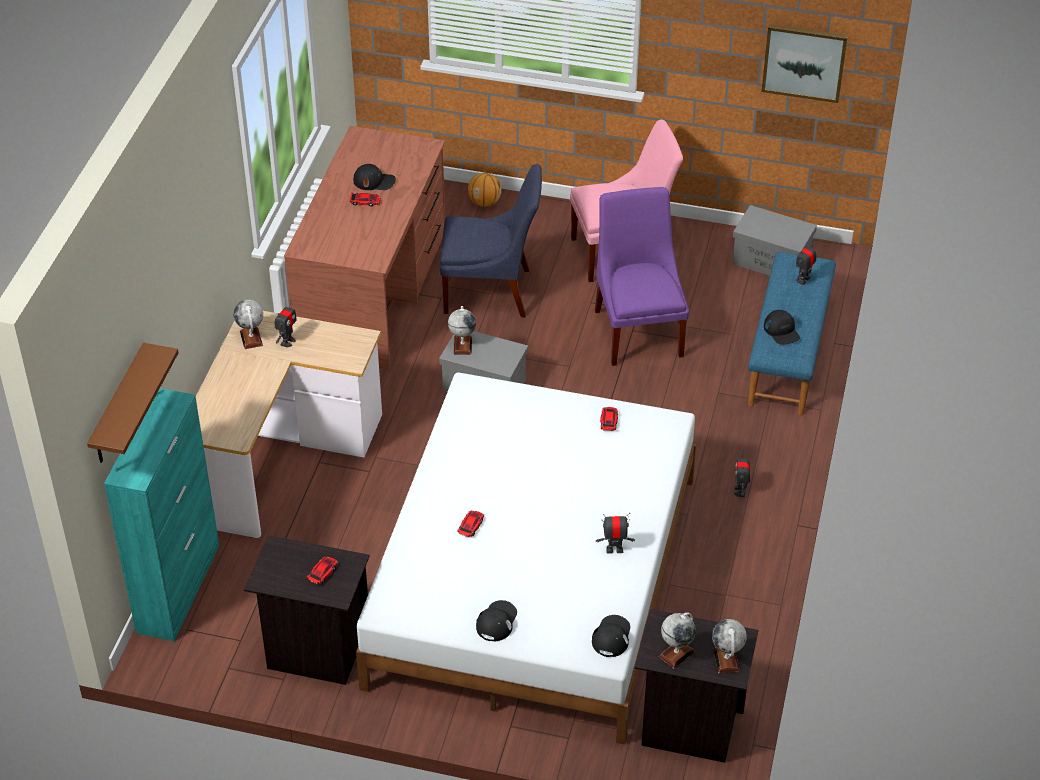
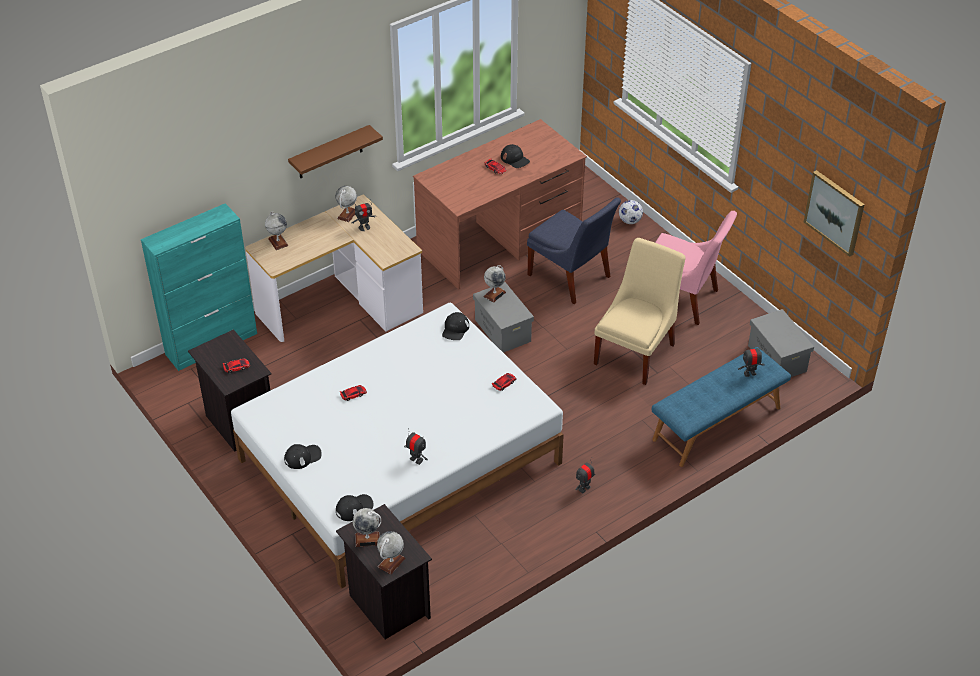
camera: 40 degrees right, 0 degrees up
(118, 407) = (174, 198): brown shelf -> brown shelf (330, 153)
(207, 411) = (278, 242): none -> globe
(484, 202) = (630, 221): basketball -> football
(638, 329) = (636, 351): purple chair -> beige chair
(781, 331) = (695, 397): black cap -> black cap (455, 329)

